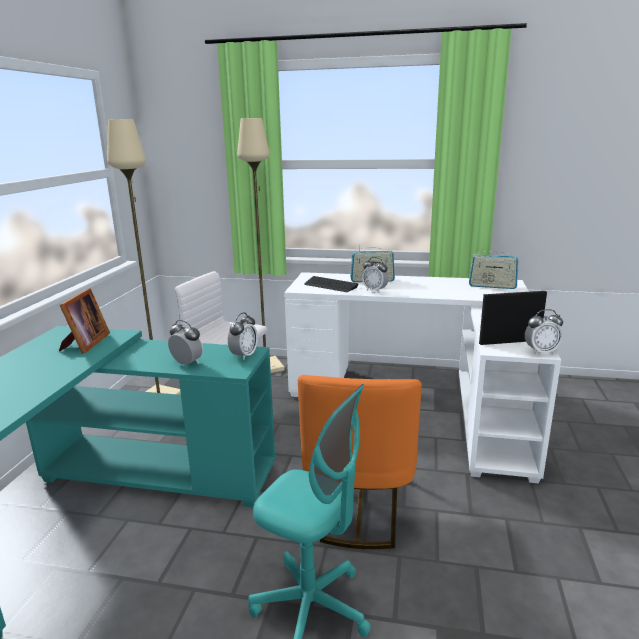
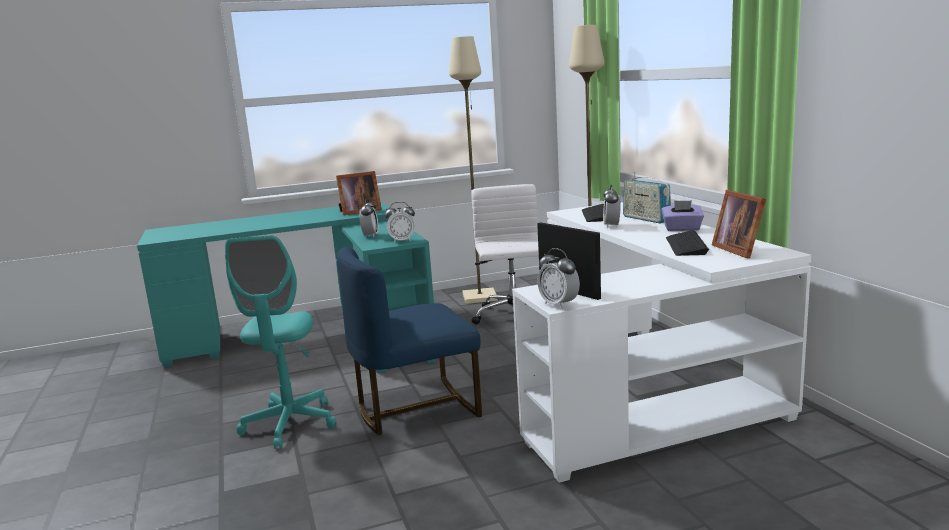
camera: 60 degrees right, 5 degrees down
(359, 508) = (415, 408): orange chair -> blue chair
(418, 281) = (682, 229): none -> purple tissue box
(462, 291) = (686, 245): none -> keyboard
(492, 286) = (739, 250): radio -> picture frame

